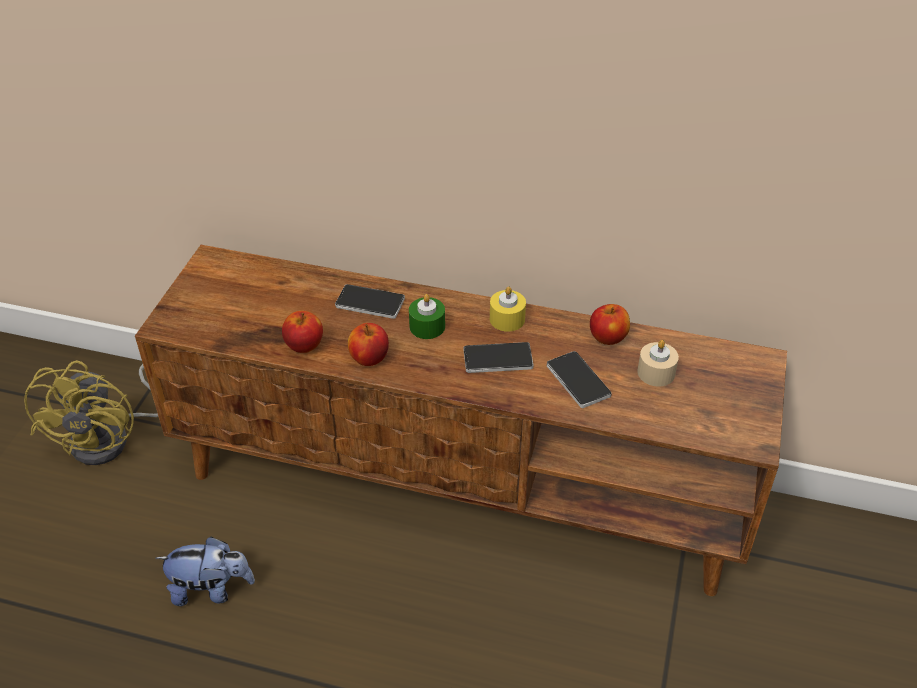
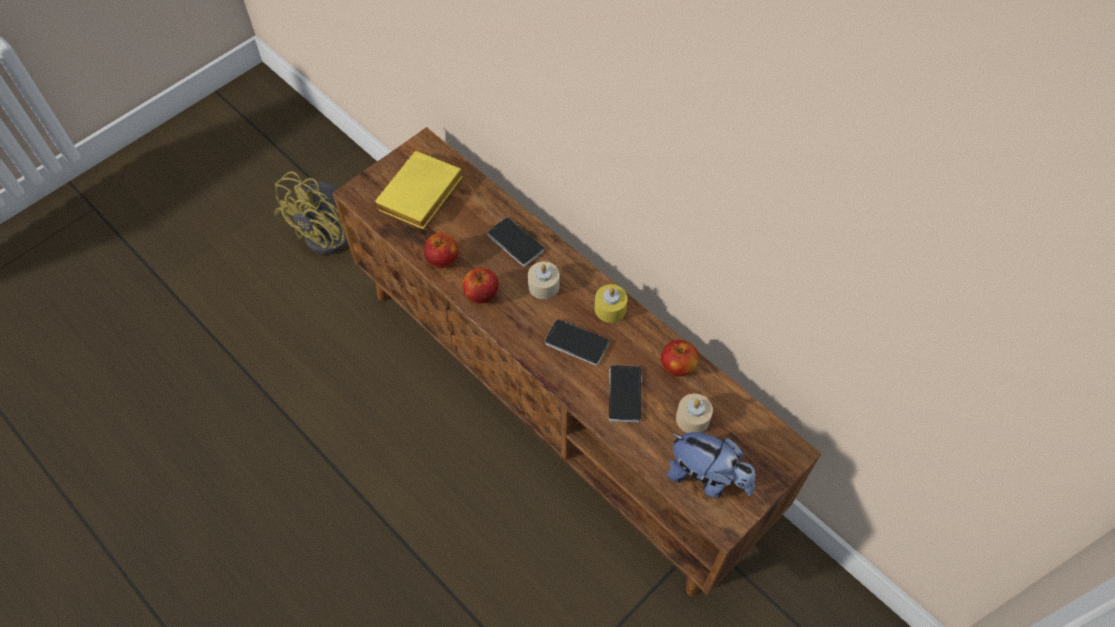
camera: 30 degrees right, 15 degrees up
(211, 589) = (339, 393): plush toy -> plush toy (707, 477)
(239, 303) = (420, 197): none -> yellow book
(427, 326) = (543, 286): green candle -> beige candle

